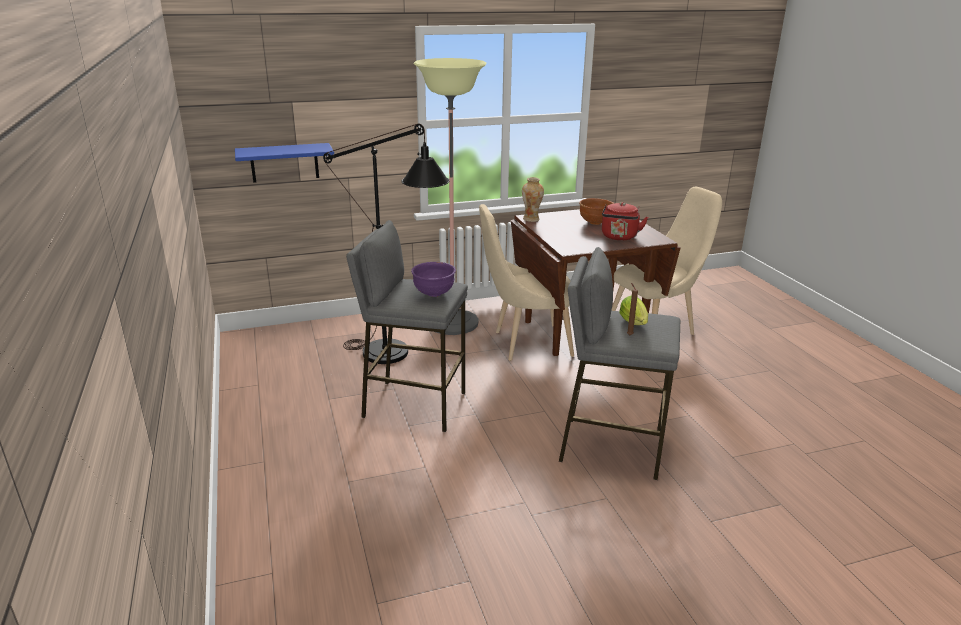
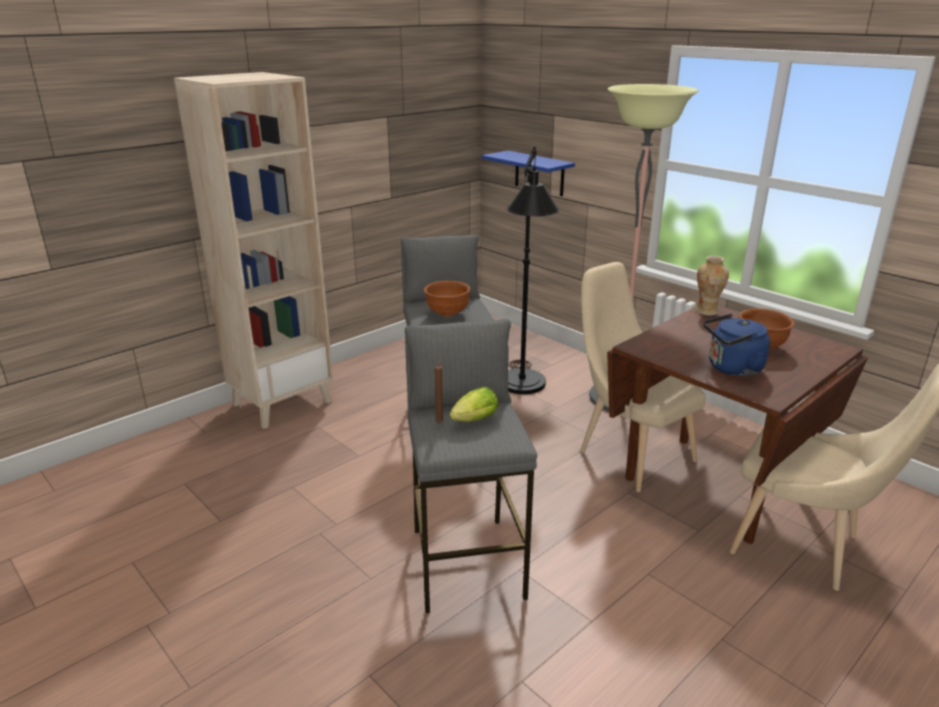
camera: 65 degrees right, 0 degrees up
(267, 498) = (282, 402): none -> beige bookcase
(433, 294) = (447, 313): purple bowl -> brown bowl
(619, 237) = (731, 369): red kettle -> blue kettle

